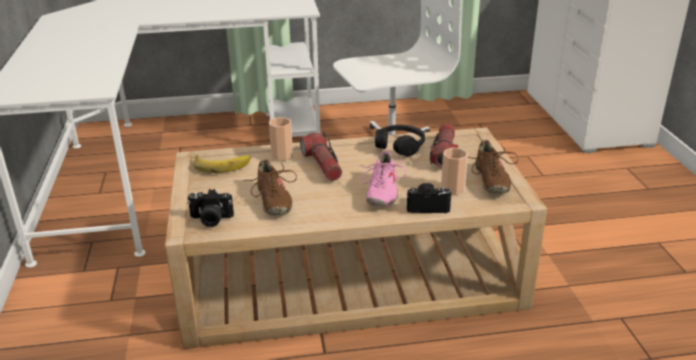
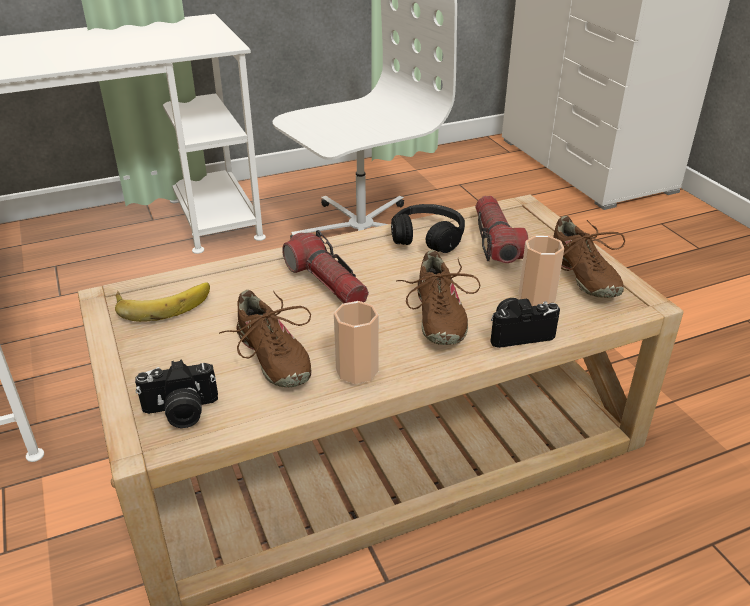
camera: 15 degrees left, 5 degrees up
(282, 155) = (256, 274): cup -> cup (357, 370)
(381, 191) = (437, 317): pink shoe -> brown shoe

